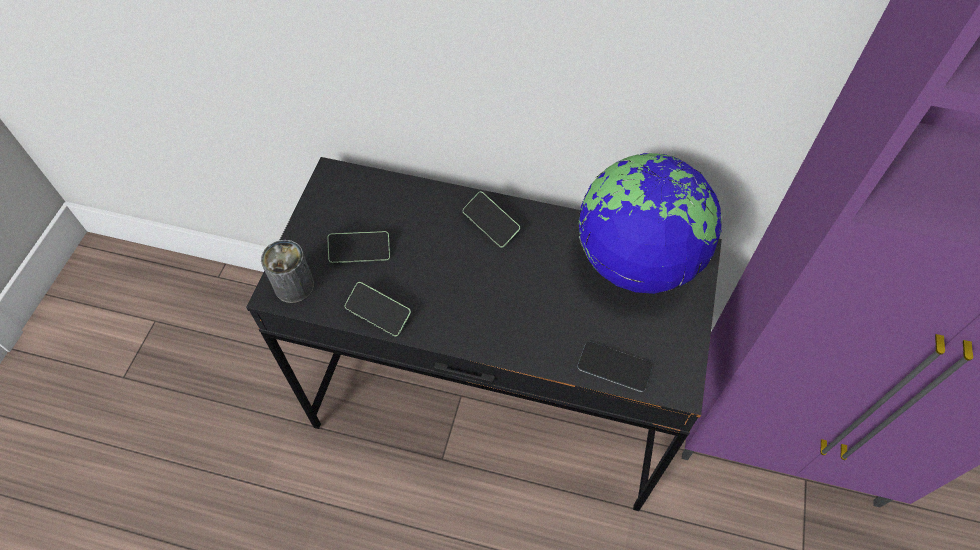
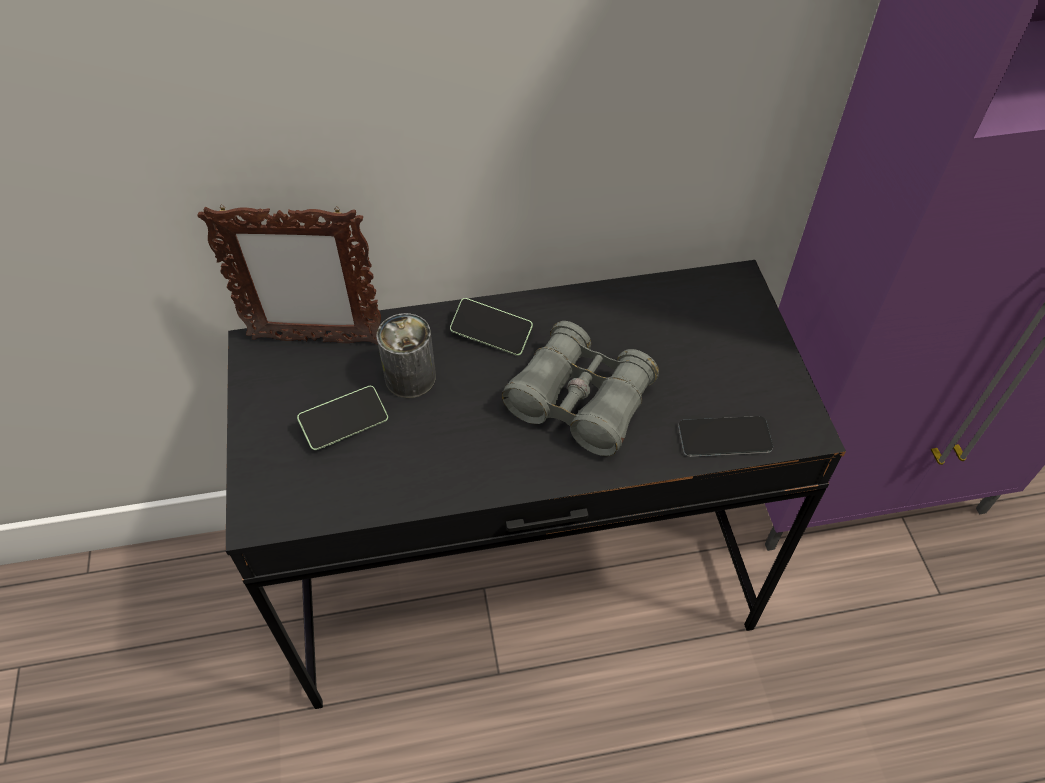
camera: 25 degrees left, 5 degrees down
(294, 285) = (279, 498): can -> can (410, 377)
(371, 184) = (315, 340): none -> picture frame
(378, 313) = (410, 488): phone -> none
(525, 298) = (580, 402): none -> grey binoculars
(636, 261) = (680, 314): globe -> none

